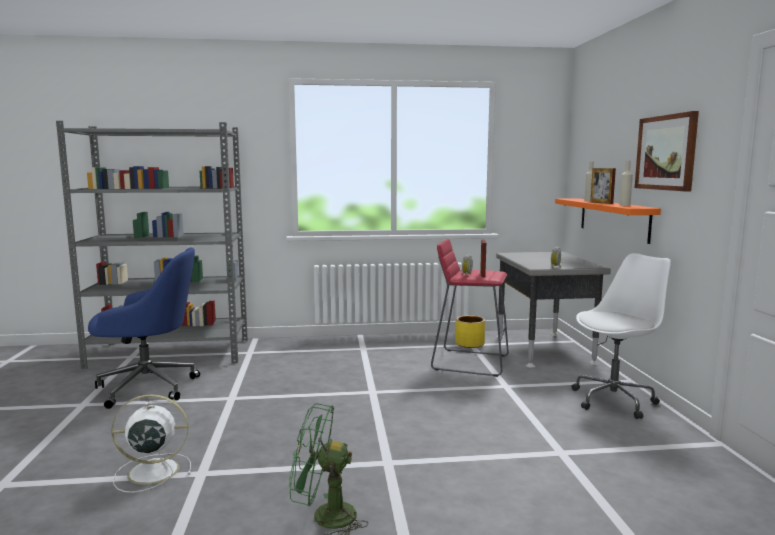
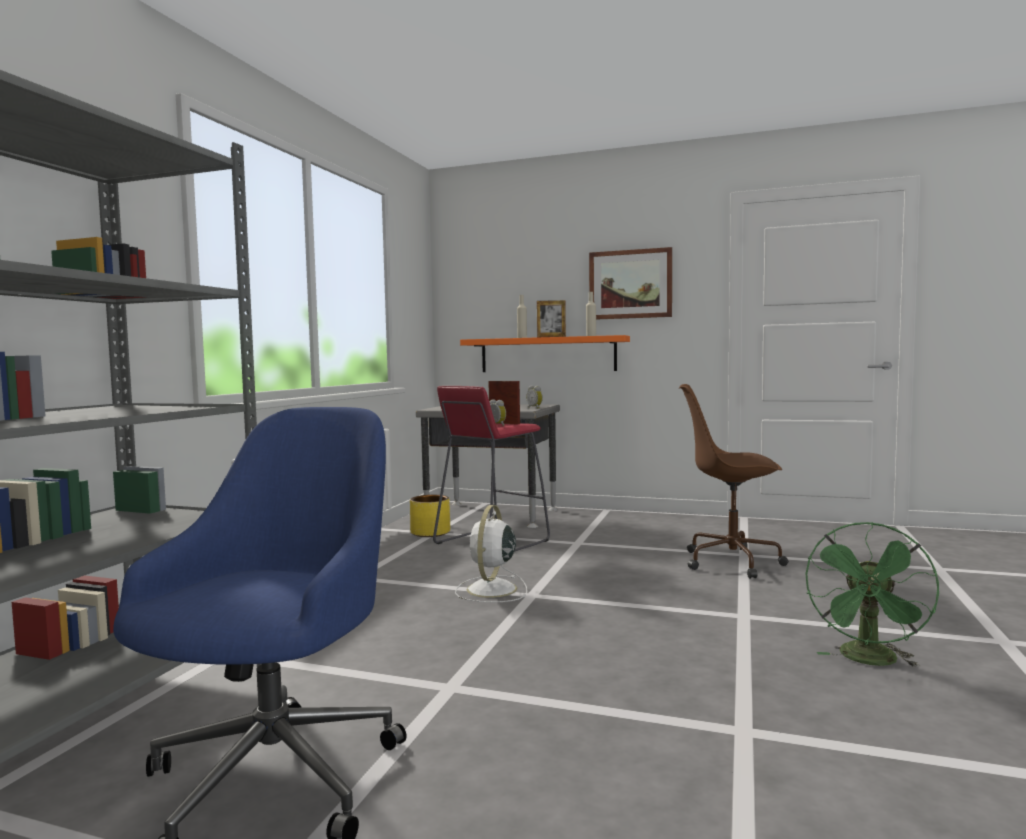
camera: 65 degrees left, 5 degrees down
(151, 472) = (727, 779): white fan -> white fan (491, 590)
(526, 447) = (729, 562): none -> brown office chair
(614, 400) = (646, 521): white office chair -> none

